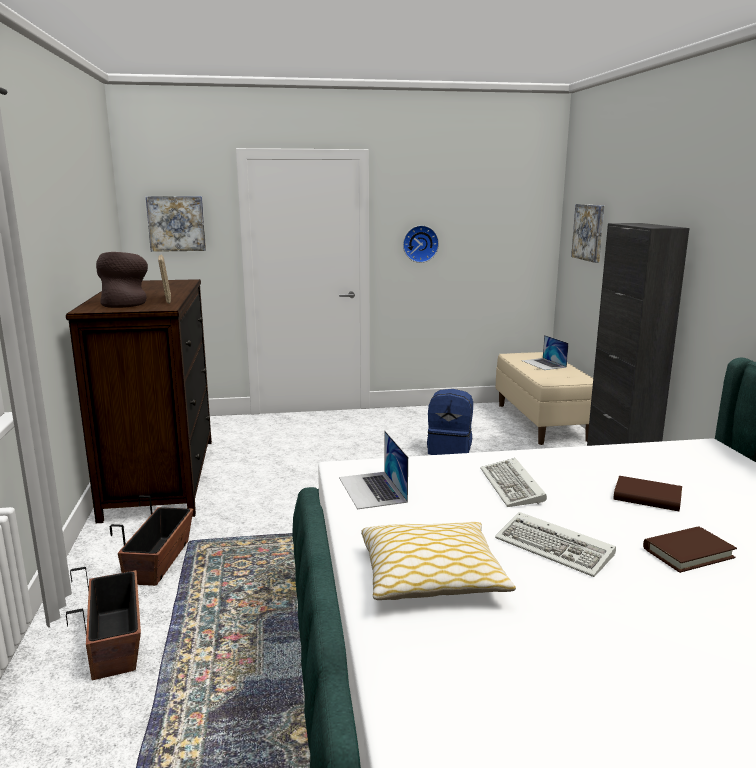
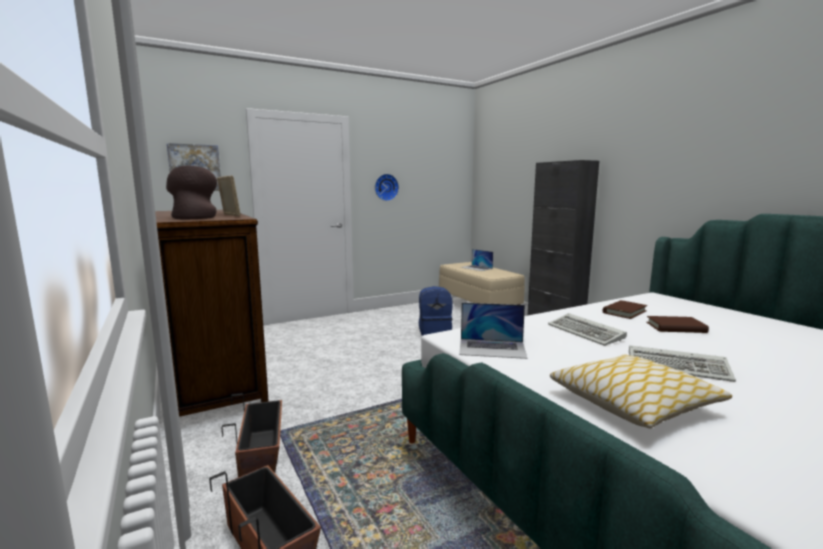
camera: 20 degrees left, 5 degrees down
(372, 489) = (492, 348): laptop -> laptop turned 45 degrees counterclockwise
(589, 232) = (501, 177): picture -> none
(688, 553) = (756, 356): brown book -> brown book (624, 312)

